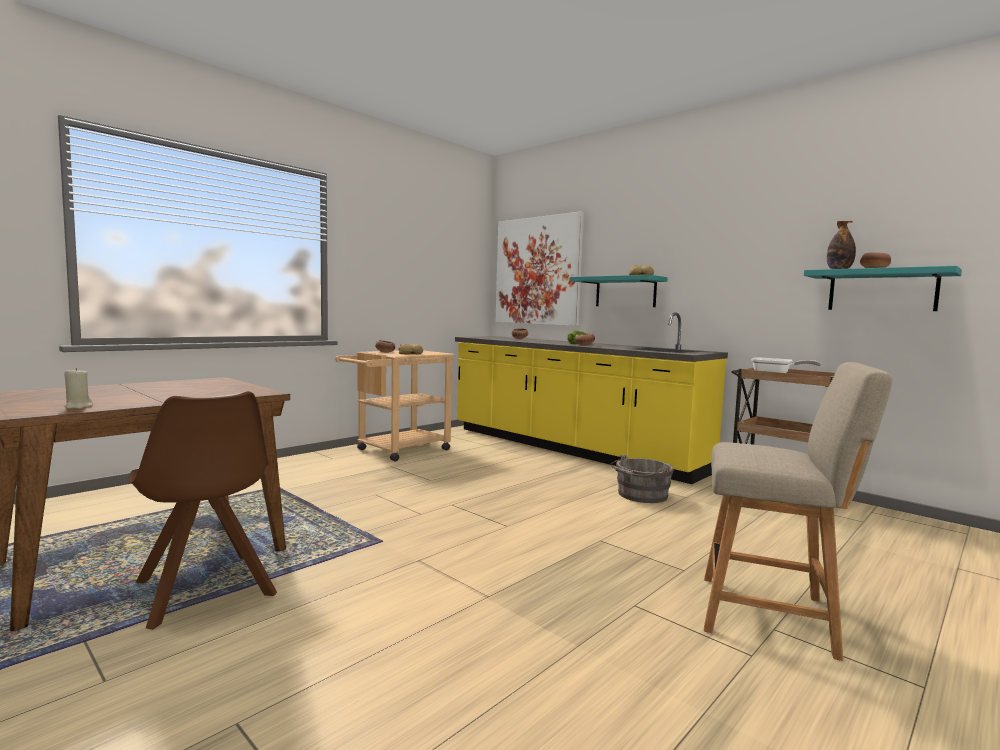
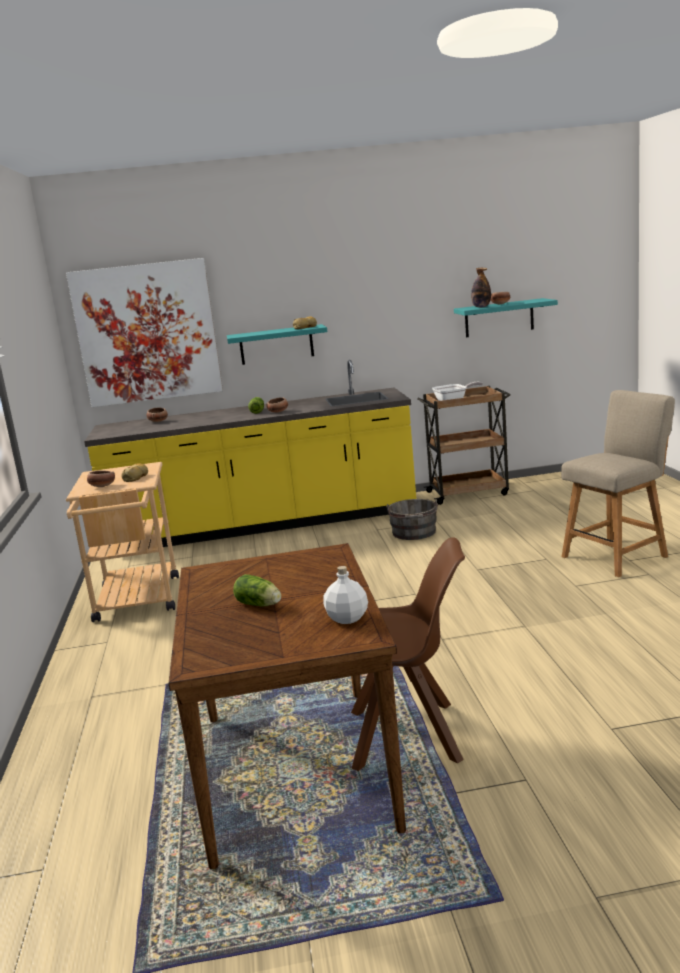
camera: 50 degrees left, 10 degrees up
(78, 407) = (346, 618): beige candle -> white bottle
(129, 392) = (260, 605): none -> lettuce

